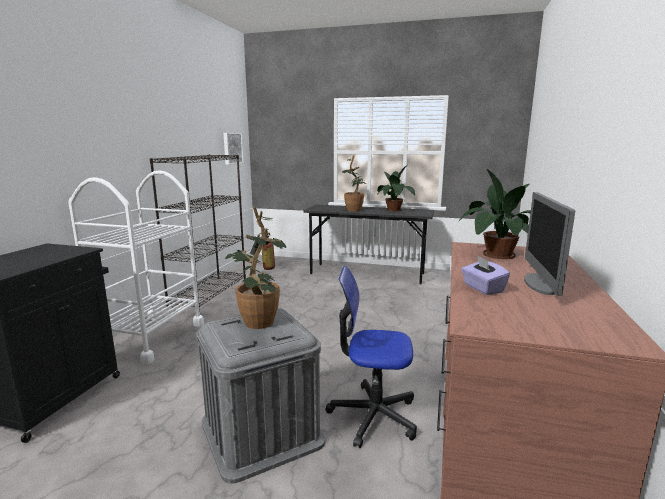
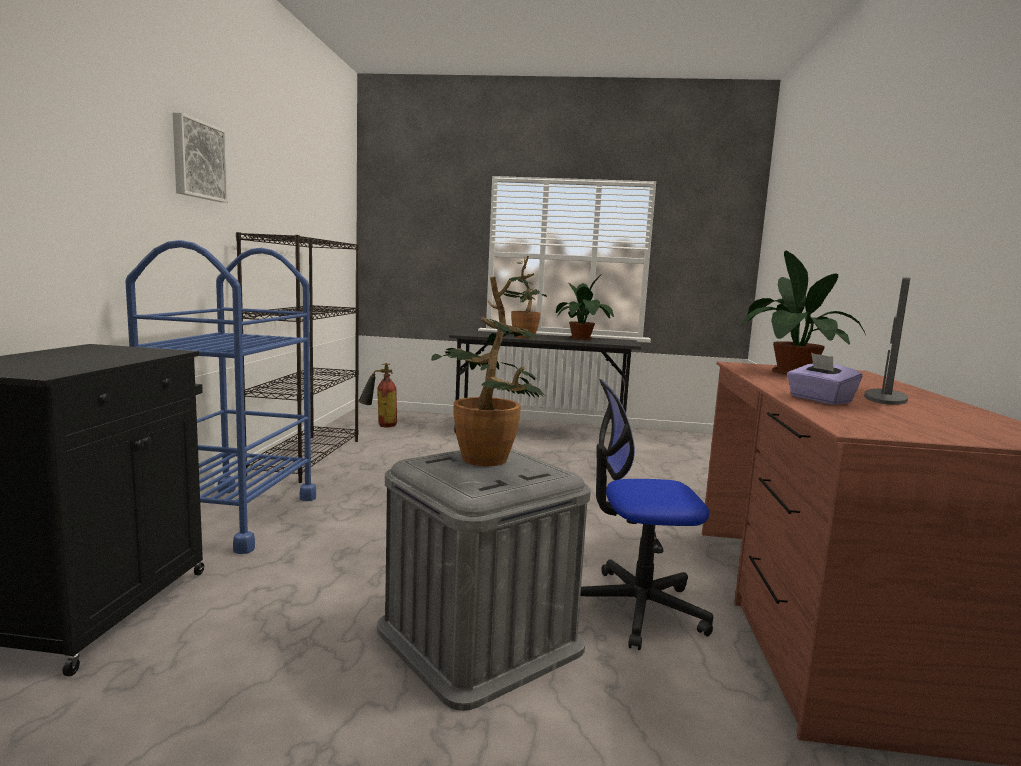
camera: 10 degrees left, 5 degrees down
(150, 337) = (234, 517): white cart -> blue cart
(232, 148) = (336, 239): picture -> picture (197, 160)
(540, 284) = (885, 397): monitor -> monitor turned 150 degrees counterclockwise

